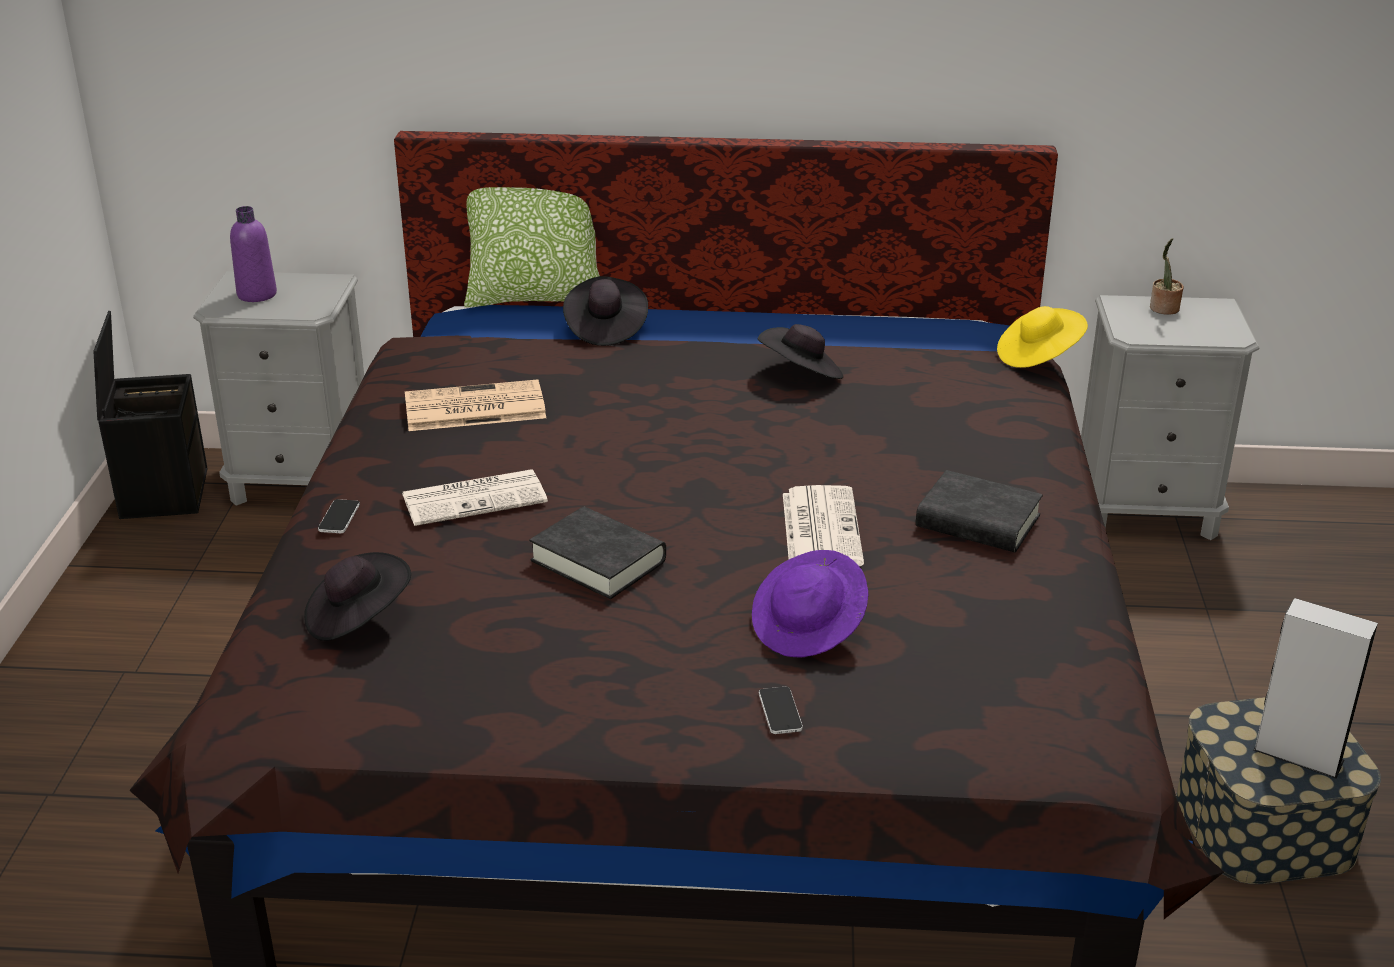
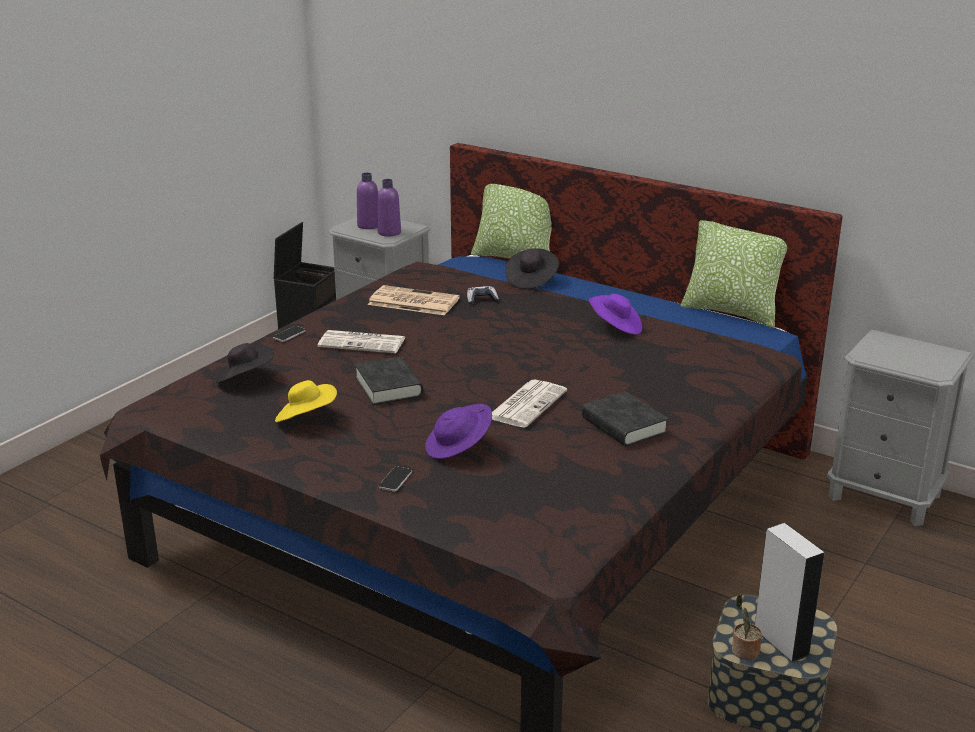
camera: 30 degrees right, 5 degrees down
(304, 299) = (389, 233): none -> purple bottle
(572, 378) = (481, 300): none -> game controller
(801, 374) = (615, 327): black hat -> purple hat
(910, 312) = (731, 312): none -> pillow
(1038, 356) = (781, 353): yellow hat -> yellow hat (306, 418)
(1163, 309) = (907, 346): potted plant -> potted plant (743, 651)

